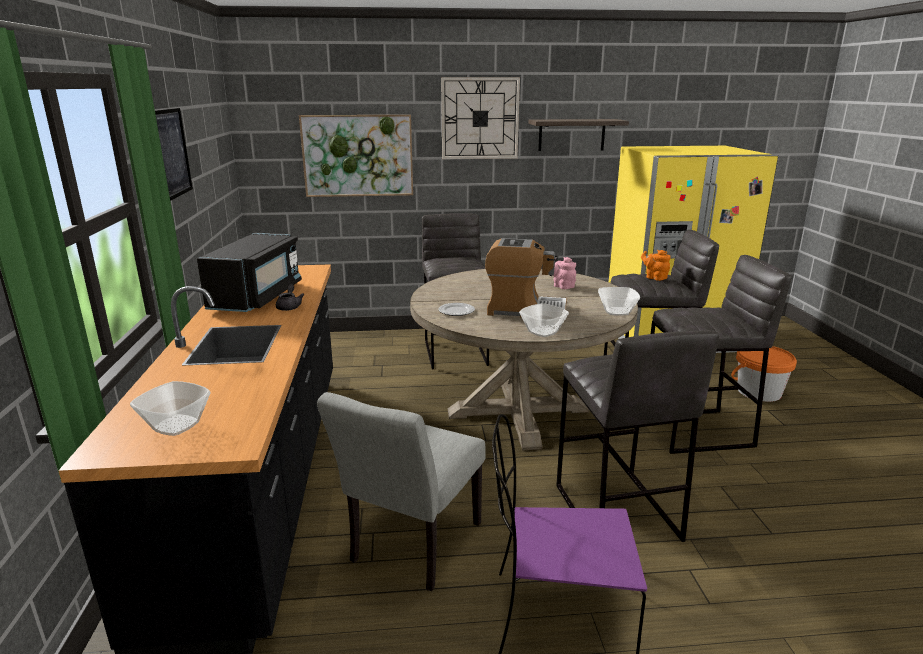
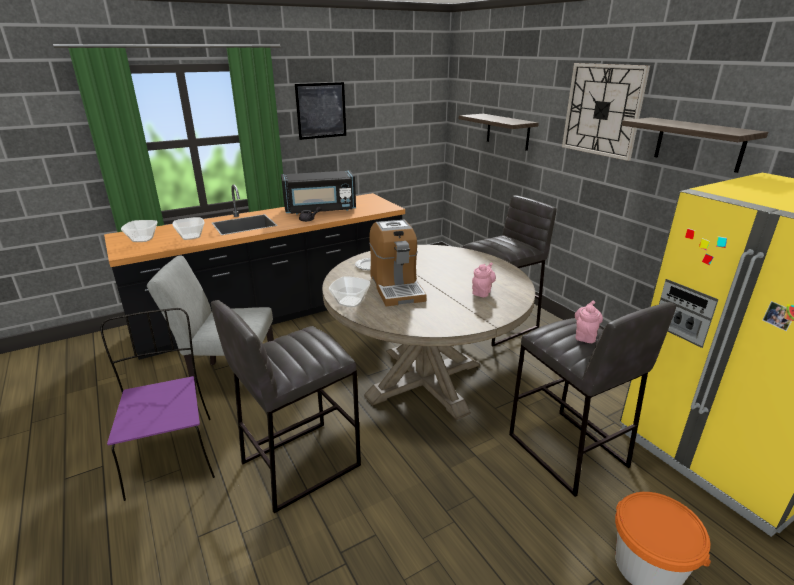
camera: 65 degrees right, 5 degrees up
(358, 156) = (507, 131): picture -> shelf
(617, 312) = (432, 327): bowl -> bowl (190, 237)
(654, 277) = (585, 336): orange teapot -> pink teapot
(697, 431) = (478, 506): grey stool -> none

